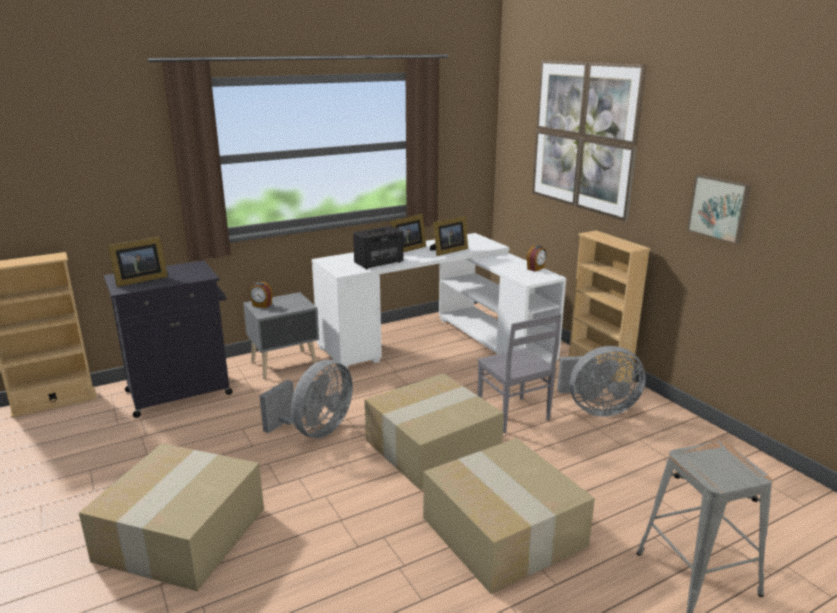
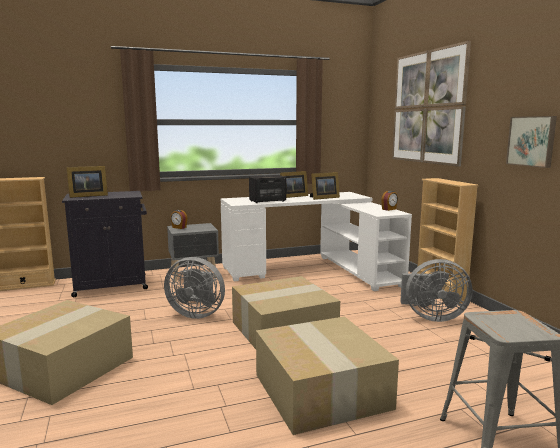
camera: 10 degrees right, 10 degrees down
(315, 431) = (196, 314): grey fan -> grey fan turned 60 degrees clockwise
(513, 415) = (358, 316): grey chair -> none

